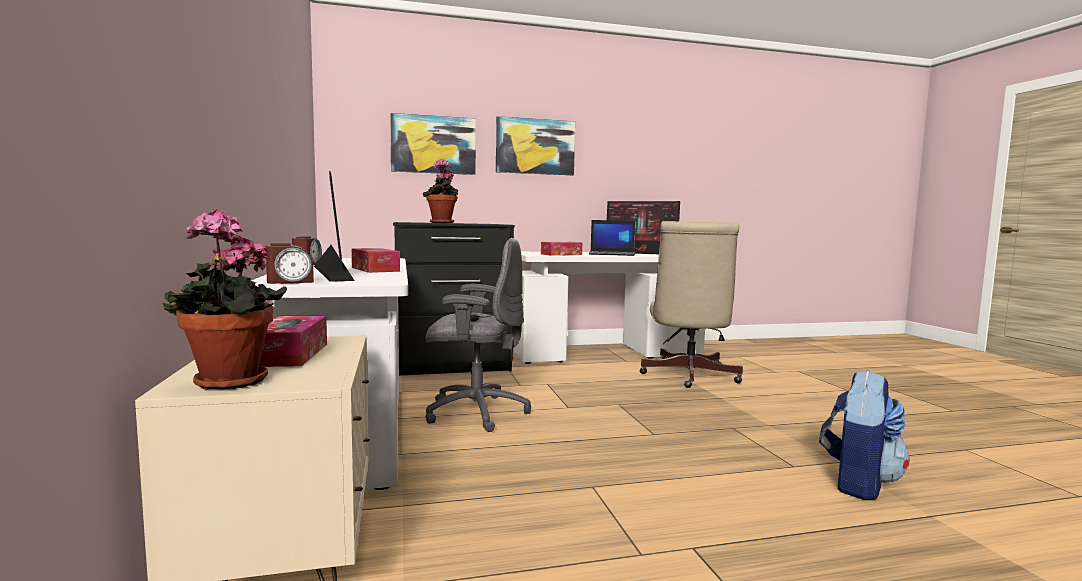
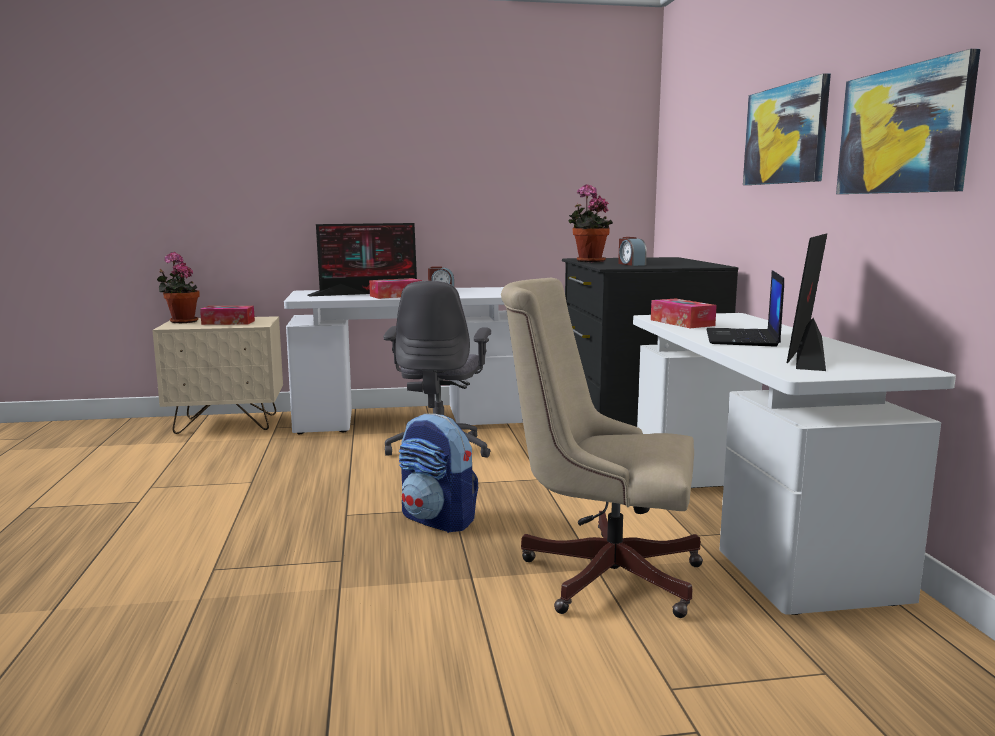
camera: 95 degrees right, 5 degrees up
(290, 282) = (309, 292): alarm clock -> alarm clock (631, 264)
(433, 145) = (710, 152): picture -> picture (903, 131)
(858, 482) = (147, 594): backpack -> backpack (438, 520)

